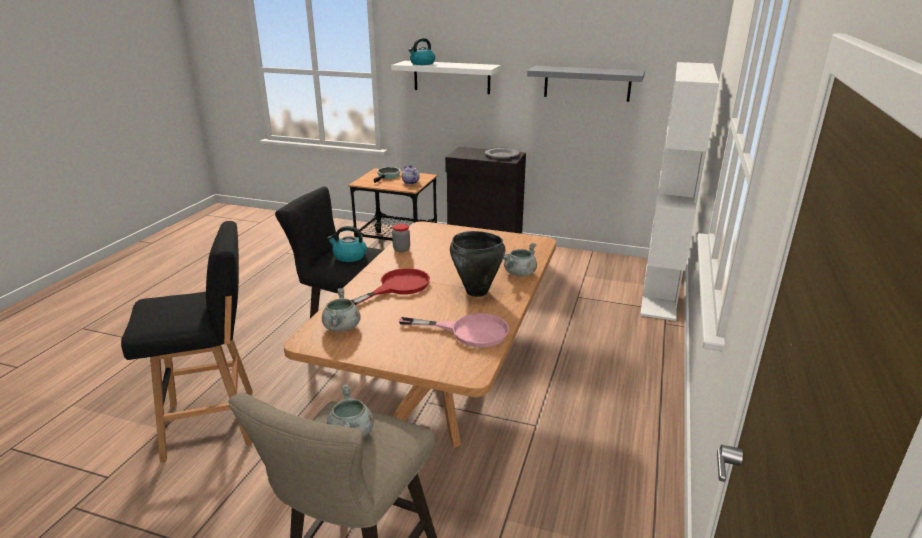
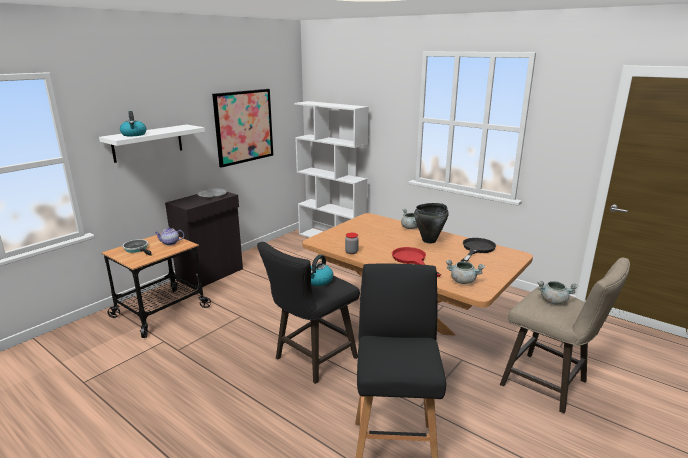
camera: 70 degrees left, 5 degrees down
(469, 331) = (476, 249): pink frying pan -> black frying pan
(587, 83) = (244, 126): grey shelf -> picture

